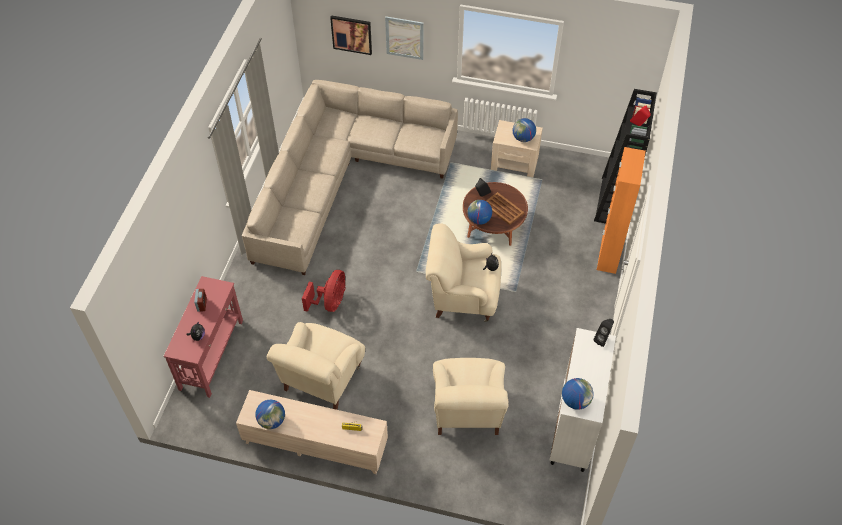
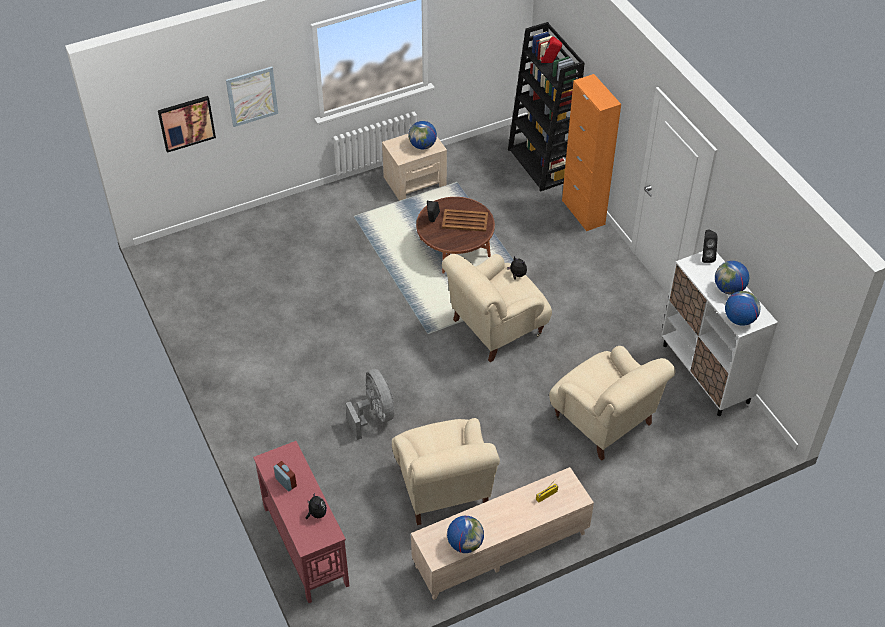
camera: 40 degrees left, 5 degrees down
(330, 302) = (374, 415): red fan -> grey fan
(341, 178) = (258, 294): beige sofa -> none
(479, 220) = (453, 244): globe -> globe (729, 289)

